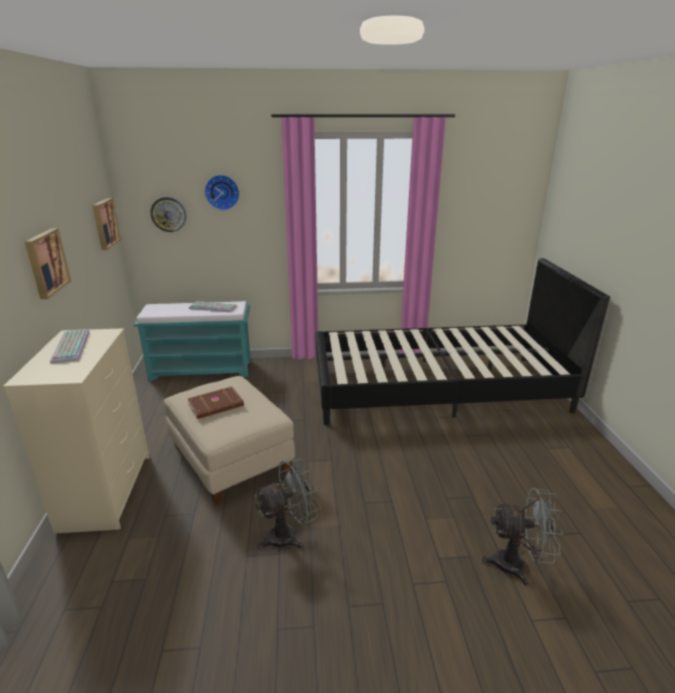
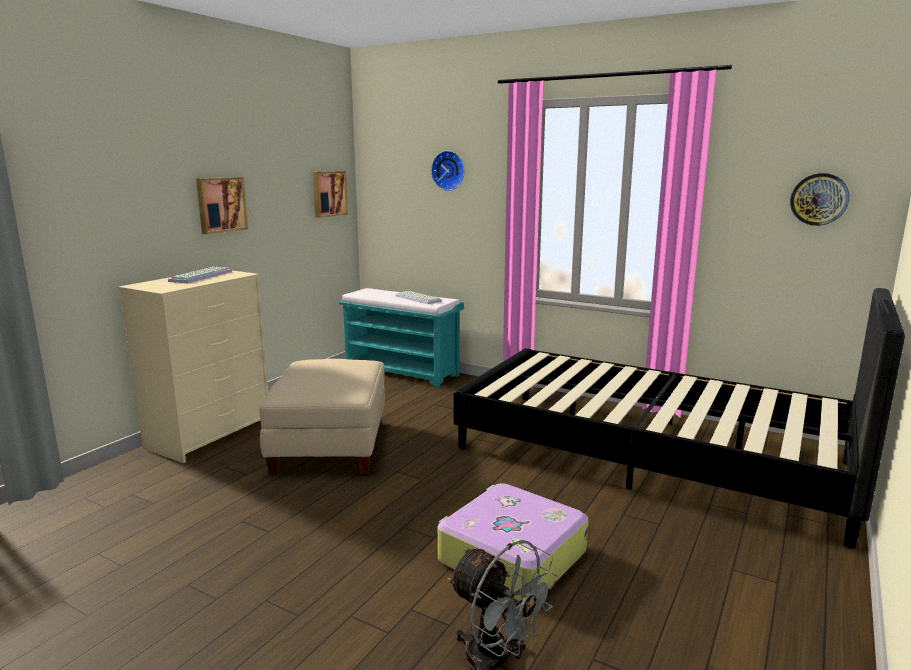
camera: 35 degrees right, 10 degrees down
(168, 214) = (398, 193): wall clock -> wall clock (819, 199)
(216, 405) = (316, 372): brown book -> none
(289, 535) = (296, 521): grey fan -> none
(446, 493) = (510, 556): none -> suitcase

